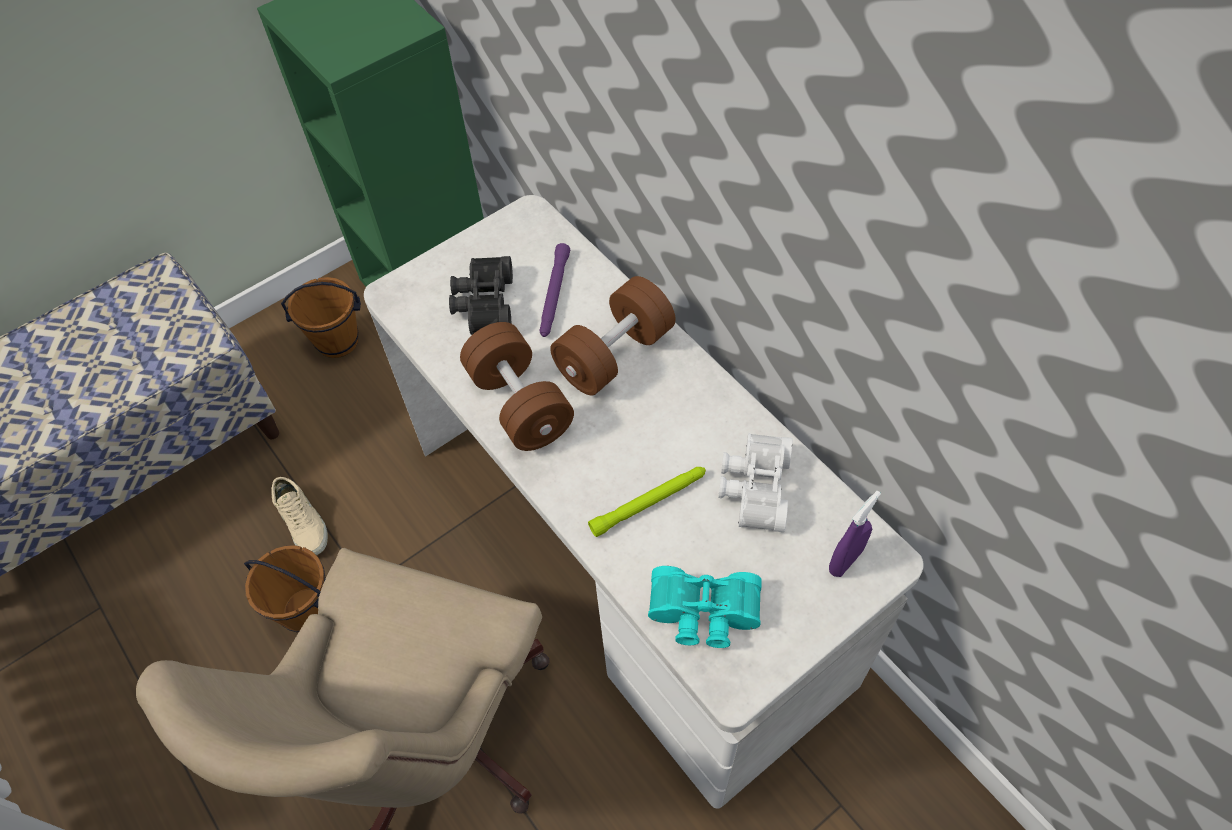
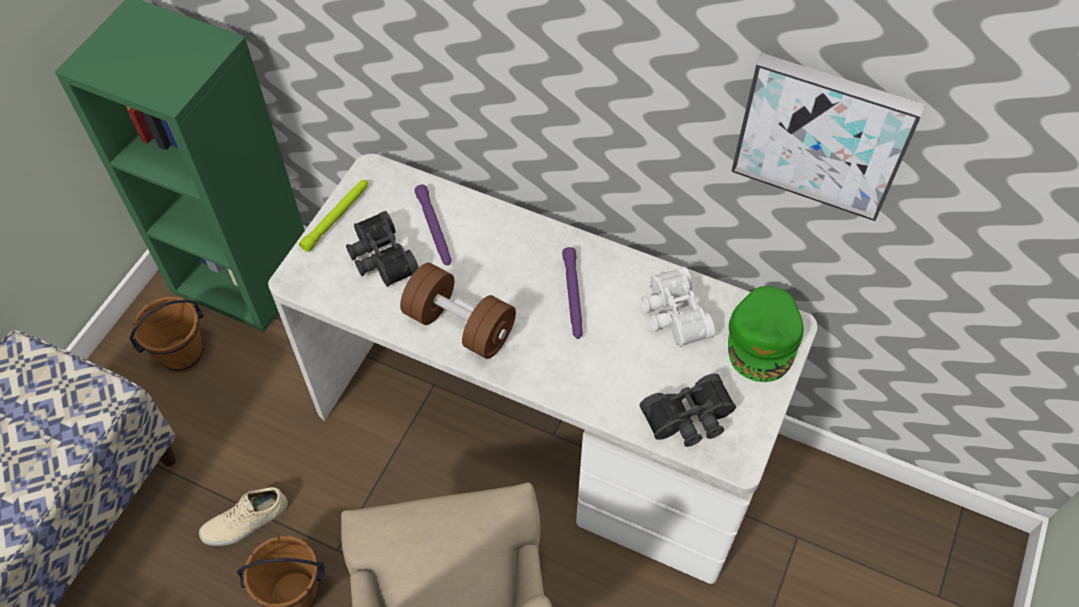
camera: 30 degrees left, 0 degrees up
(304, 521) = (246, 522): beige shoe -> beige shoe turned 120 degrees clockwise
(614, 354) = (511, 257): brown dumbbell -> none
(649, 502) = (604, 357): green flashlight -> green flashlight (337, 217)
(655, 422) = (573, 297): none -> purple flashlight
(703, 615) = (690, 420): turquoise binoculars -> black binoculars
(845, 560) = (764, 339): purple spray bottle -> green cap
(965, 328) = (823, 134): none -> picture

